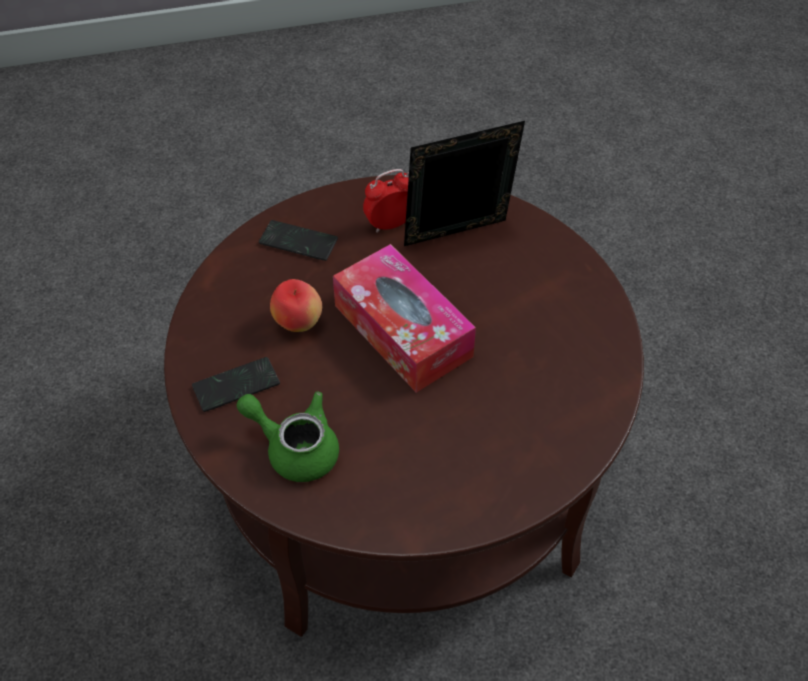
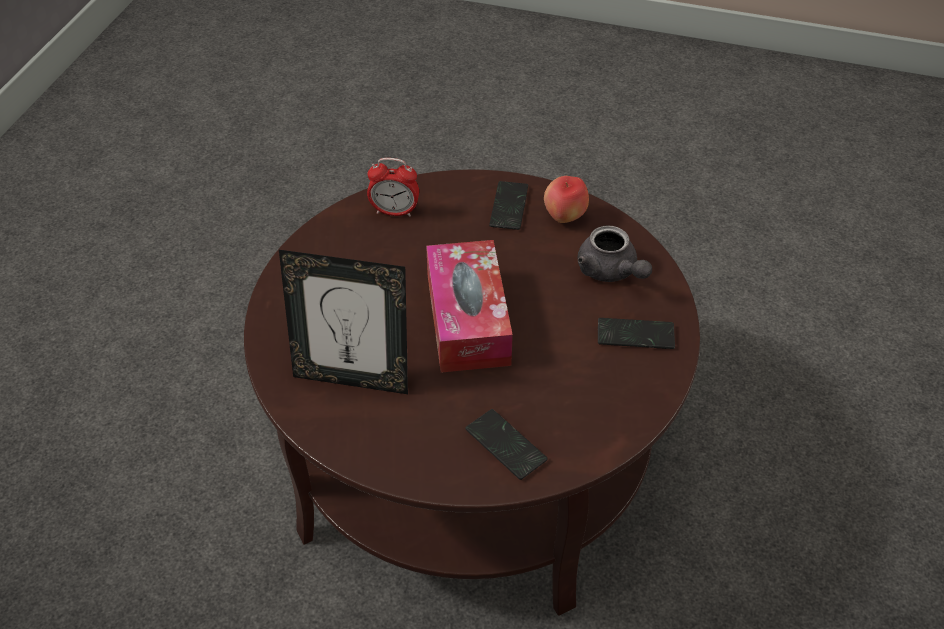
camera: 150 degrees left, 5 degrees down
(295, 448) = (610, 272): green teapot -> grey teapot
(298, 323) = (554, 364): apple -> apple (564, 217)
(390, 224) = (402, 423): alarm clock -> alarm clock (394, 211)
(455, 484) = (509, 207): none -> phone

